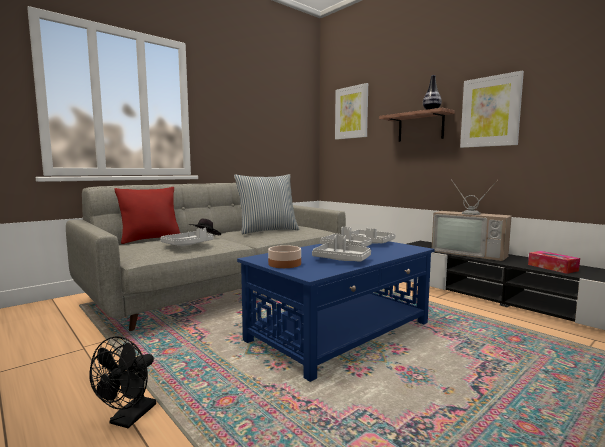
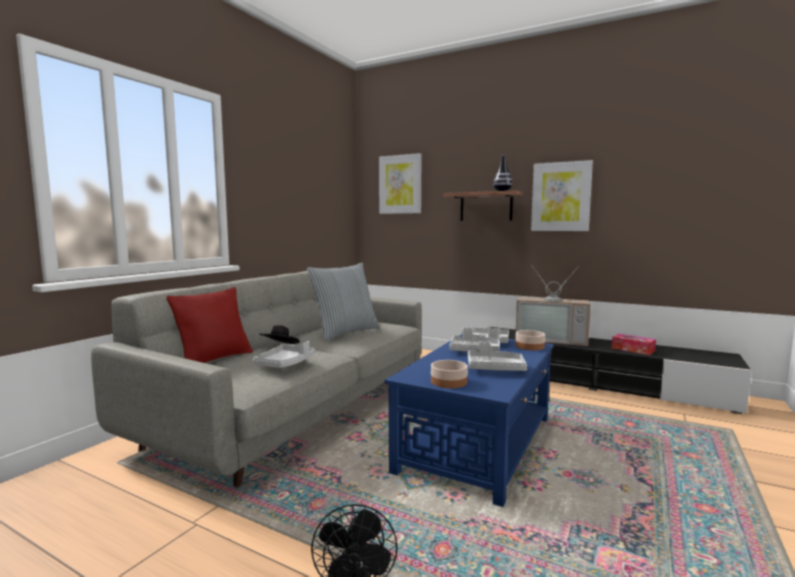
camera: 20 degrees left, 0 degrees up
(406, 248) = (529, 346): none -> bowl

